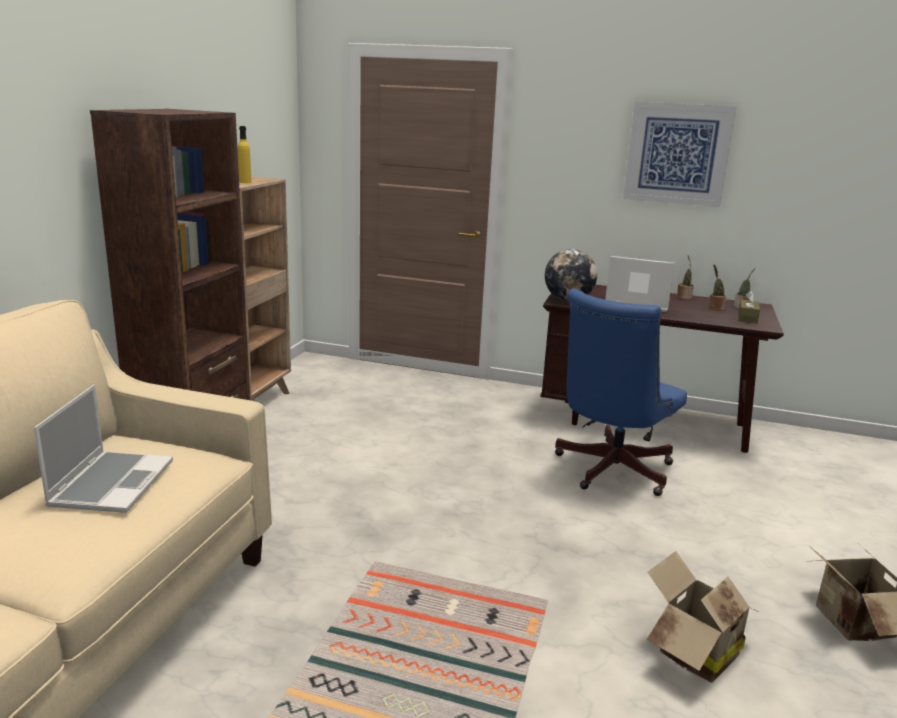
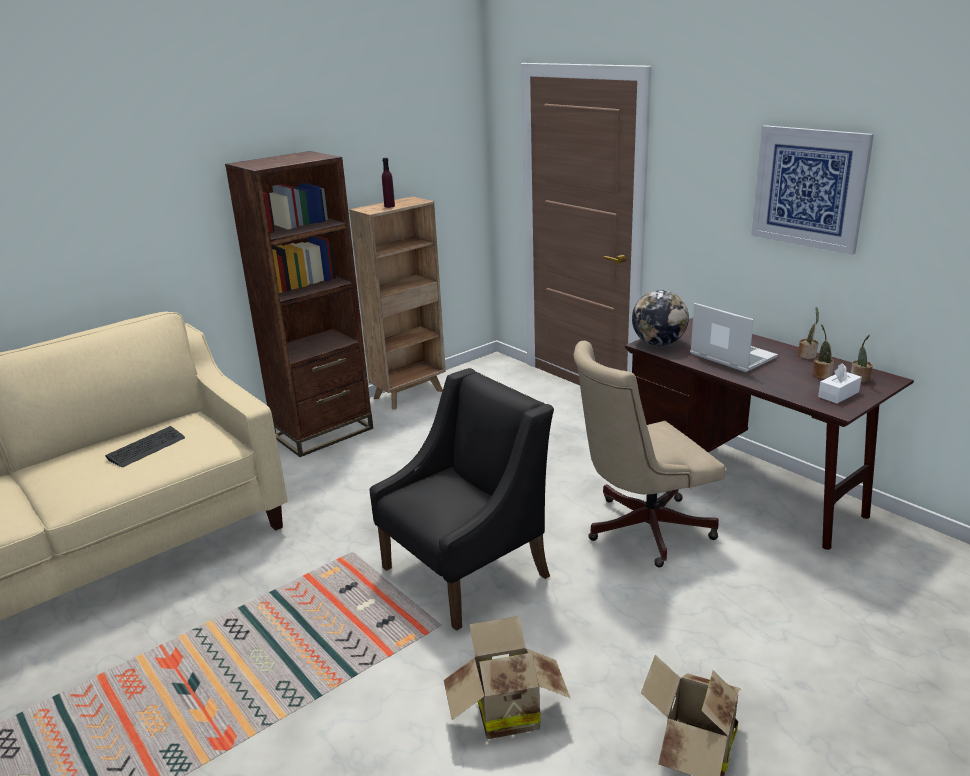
camera: 35 degrees right, 5 degrees up
(111, 483) = (146, 448): laptop -> keyboard
(245, 182) = (389, 206): yellow bottle -> purple bottle
(511, 545) = (467, 571): none -> black armchair
(609, 471) = (640, 529): blue office chair -> beige office chair
(747, 318) = (838, 394): brown tissue box -> white tissue box

